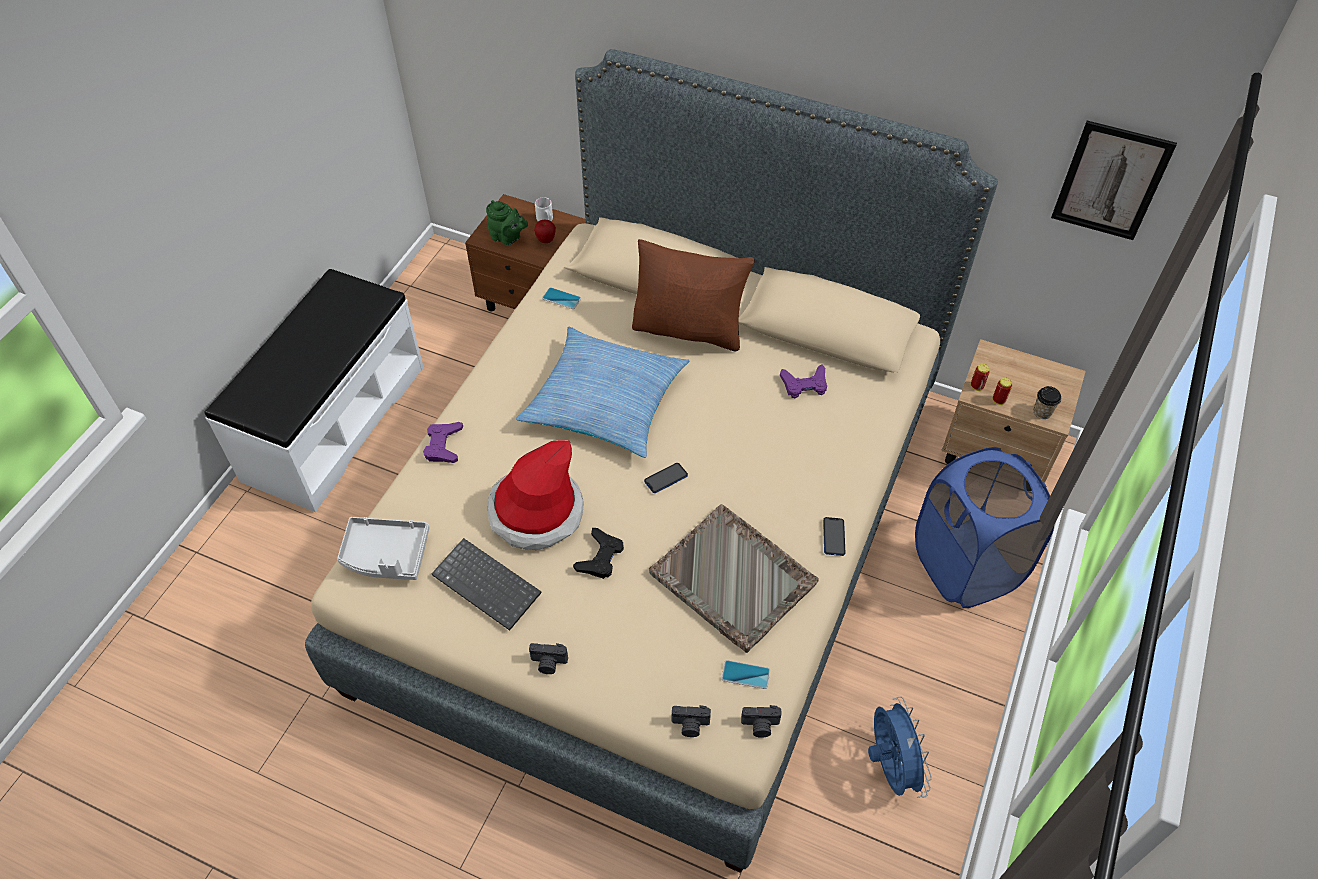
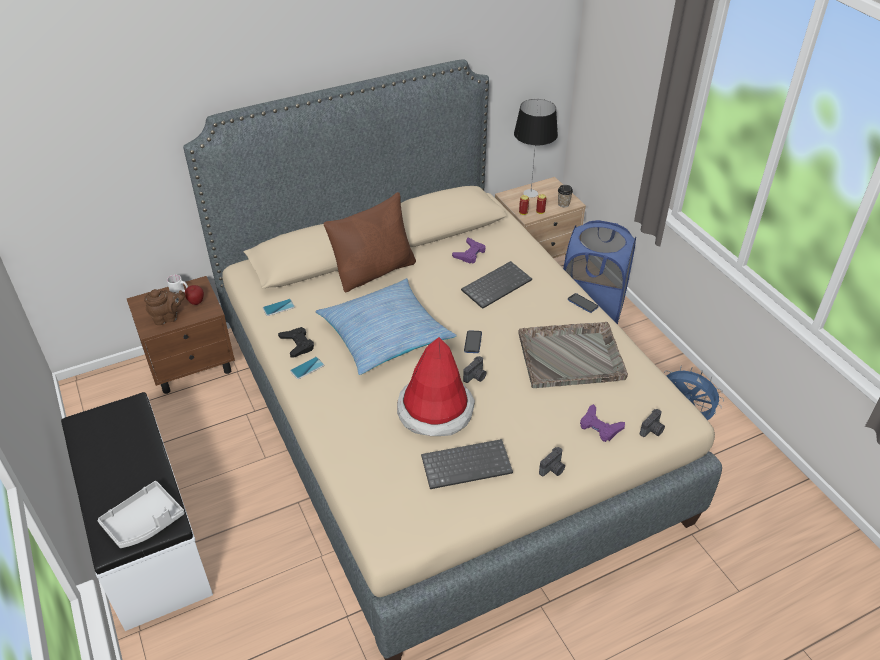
camera: 50 degrees left, 10 degrees down
(386, 555) = (387, 505): grey tray -> grey tray (144, 522)
(443, 445) = (328, 427): purple game controller -> purple game controller (600, 427)
(508, 238) = (168, 317): green teapot -> brown teapot
(600, 557) = (499, 402): black game controller -> black game controller (297, 344)
(745, 675) = (639, 388): phone -> phone (307, 368)
(760, 726) = (677, 402): camera -> camera (476, 377)
(778, 440) = (496, 285): none -> keyboard
(1022, 369) = (530, 193): none -> table lamp
(1111, 181) = (537, 46): picture -> none

